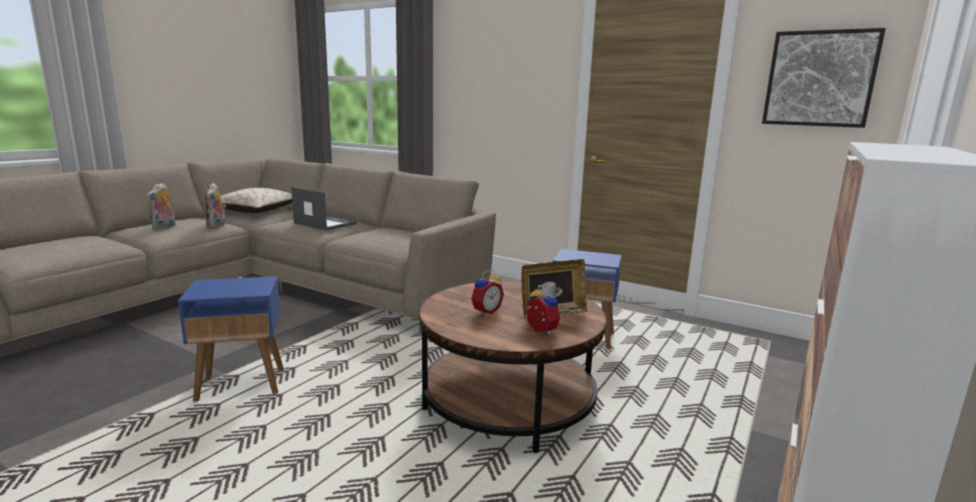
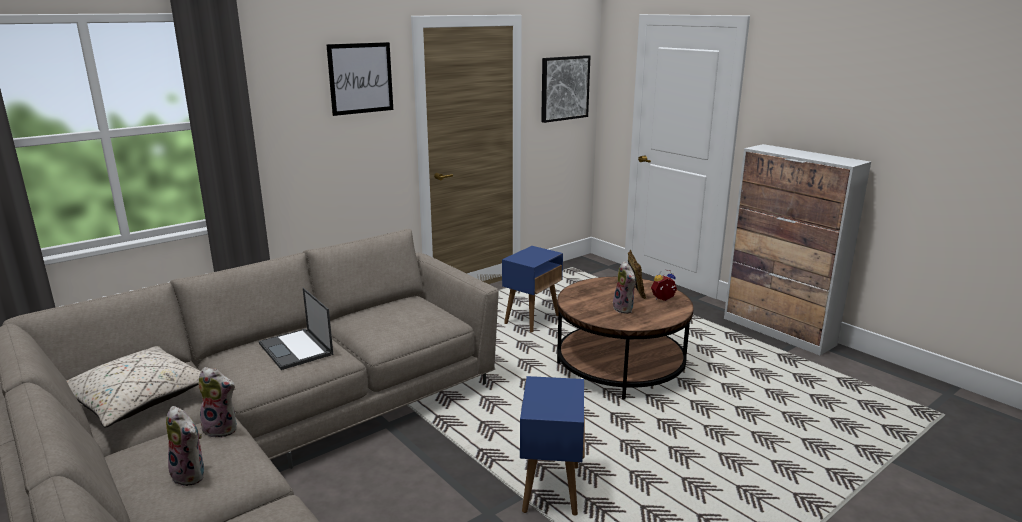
camera: 70 degrees left, 5 degrees up
(324, 223) = (296, 349): laptop -> laptop turned 90 degrees counterclockwise
(485, 311) = (625, 309): alarm clock -> plush toy
(526, 50) = (360, 78): none -> picture

